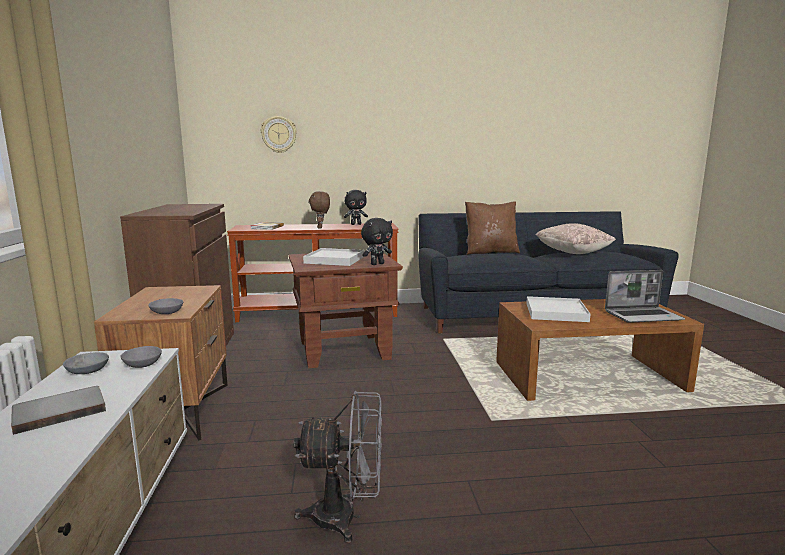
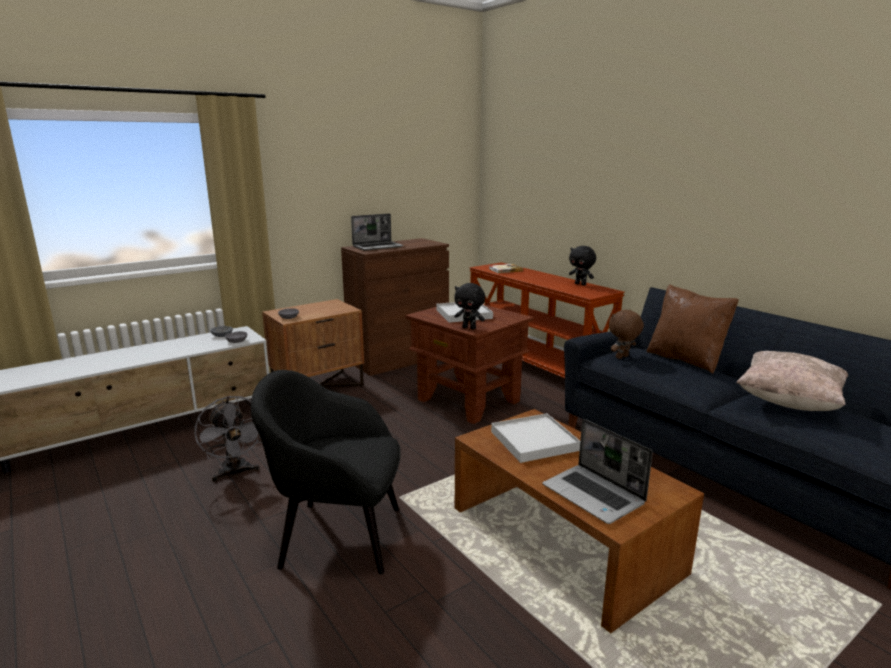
camera: 60 degrees right, 5 degrees up
(59, 411) = (175, 347): grey book -> none
(169, 211) = (378, 247): none -> laptop
(279, 134) = (539, 179): wall clock -> none
(320, 228) = (536, 280): brown plush toy -> brown plush toy (622, 357)
(541, 466) = (338, 536): none -> black armchair

